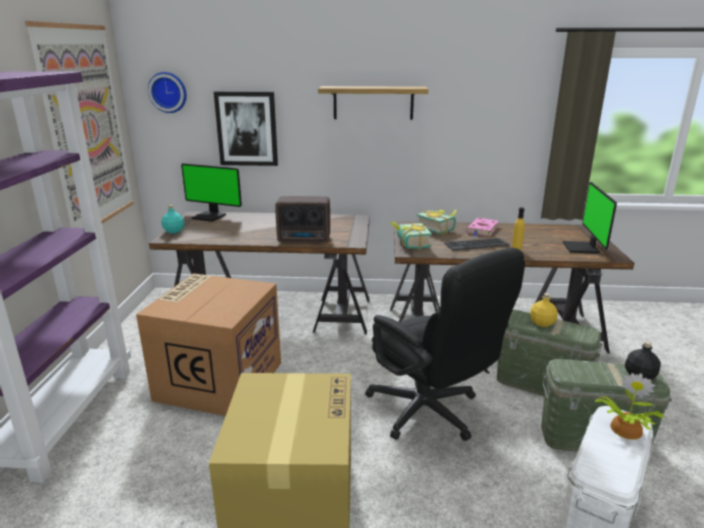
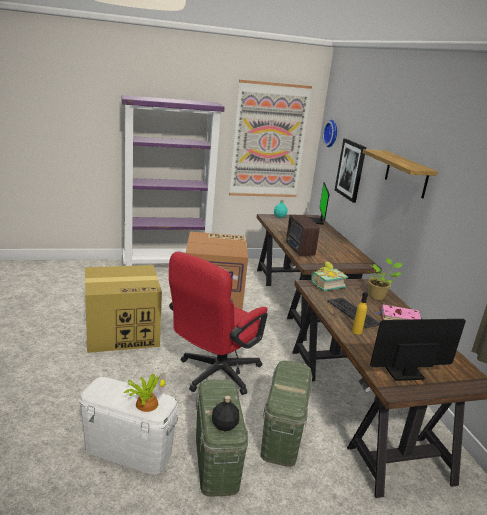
camera: 70 degrees right, 0 degrees up
(431, 414) = (214, 375): black office chair -> red office chair
(438, 229) = (377, 296): book -> potted plant
(541, 323) = (291, 380): yellow bottle -> none

